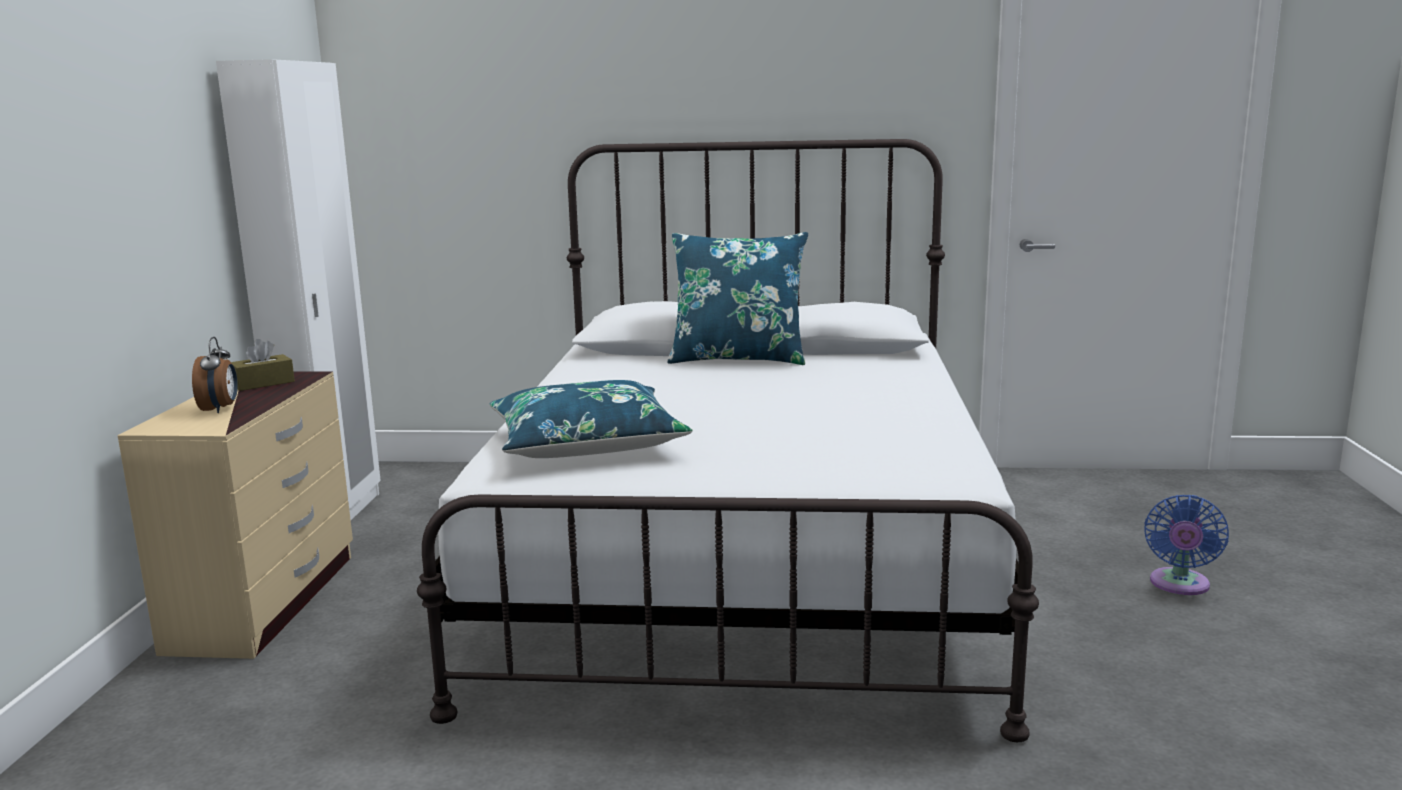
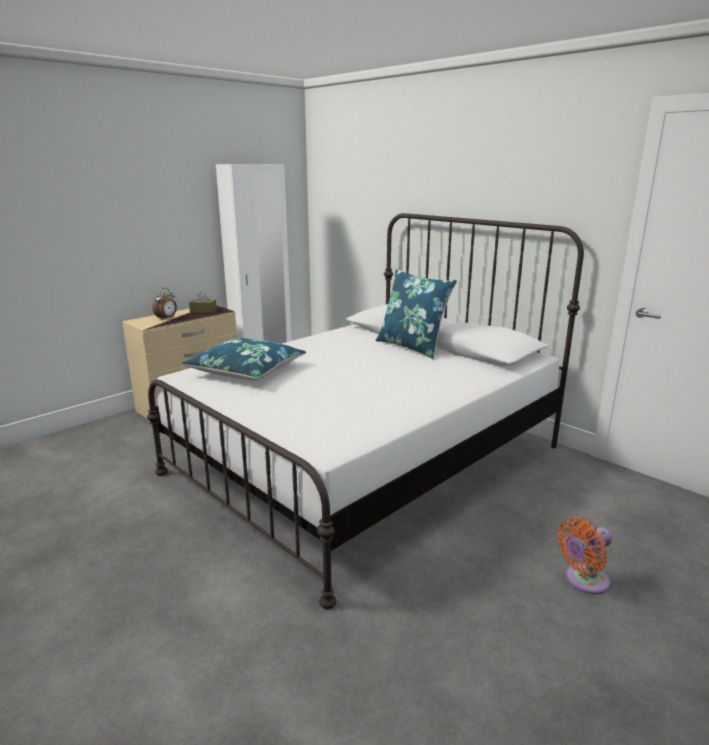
camera: 40 degrees right, 5 degrees up
(1179, 585) = (583, 581): blue fan -> orange fan

